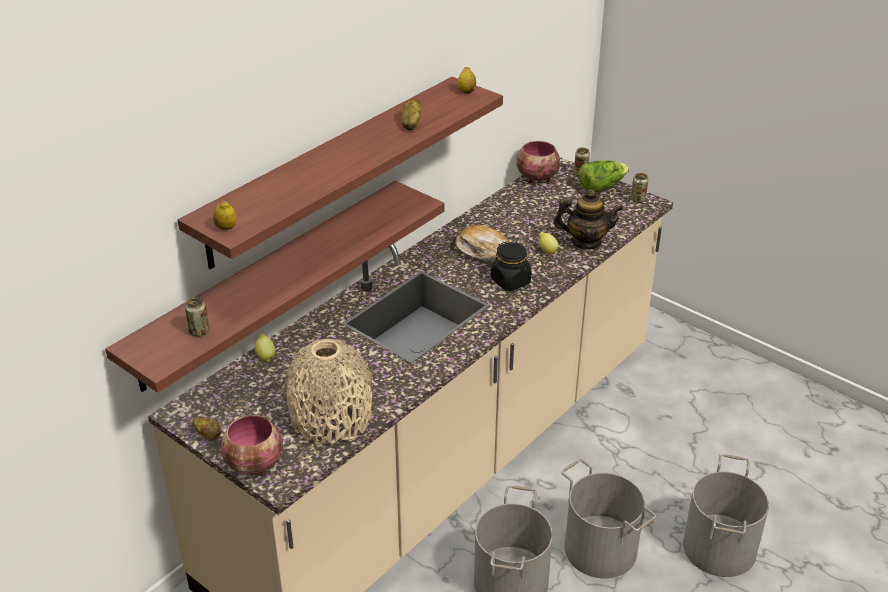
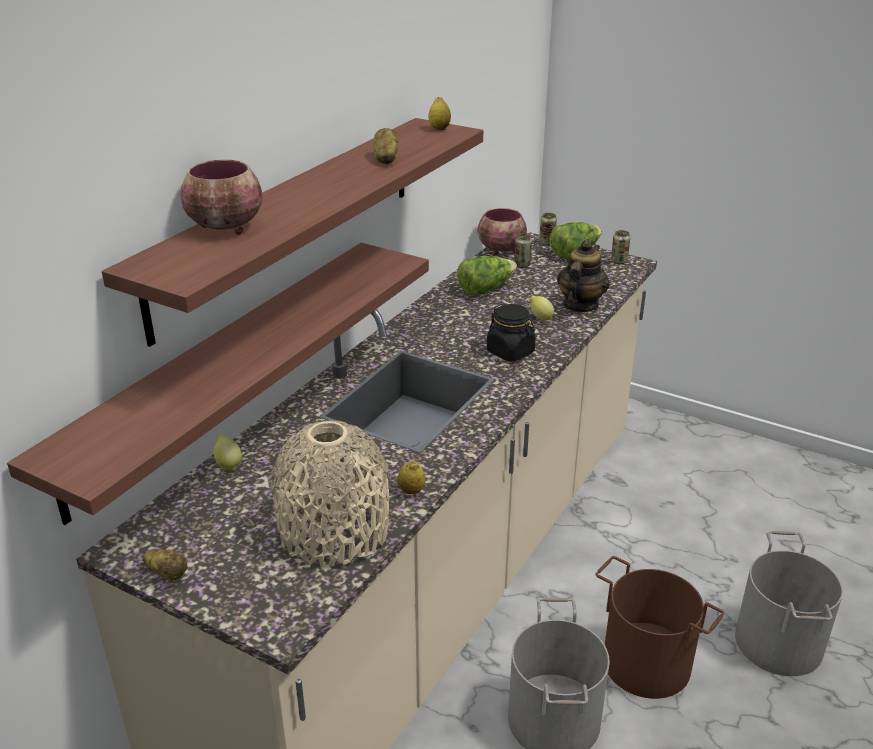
camera: 10 degrees left, 5 degrees down
(199, 331) = (145, 427): can -> can (522, 265)
(226, 228) = (174, 274): lemon -> lemon (411, 491)
(255, 465) = (243, 607): bowl -> bowl (227, 228)
(484, 251) = (468, 324): bread -> none
(510, 217) = (485, 289): none -> lettuce
(586, 242) = (580, 305): teapot -> teapot turned 60 degrees counterclockwise
(601, 548) = (647, 662): grey bucket -> brown bucket

